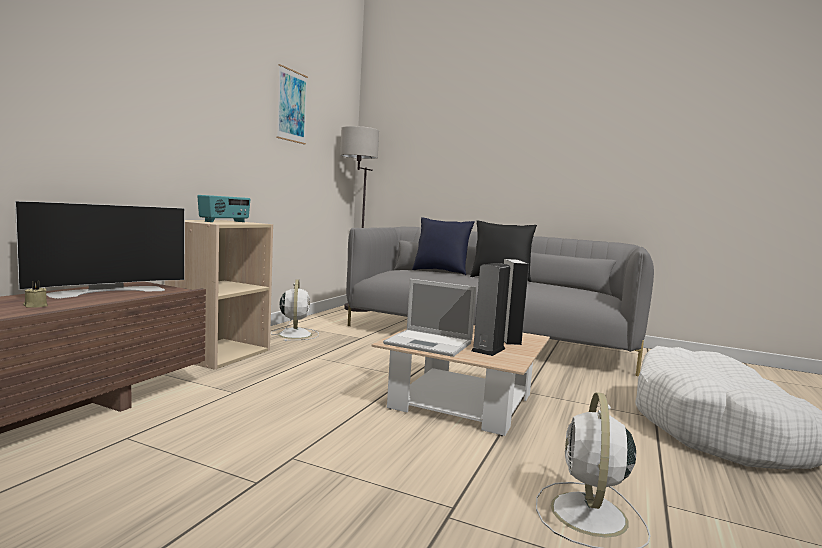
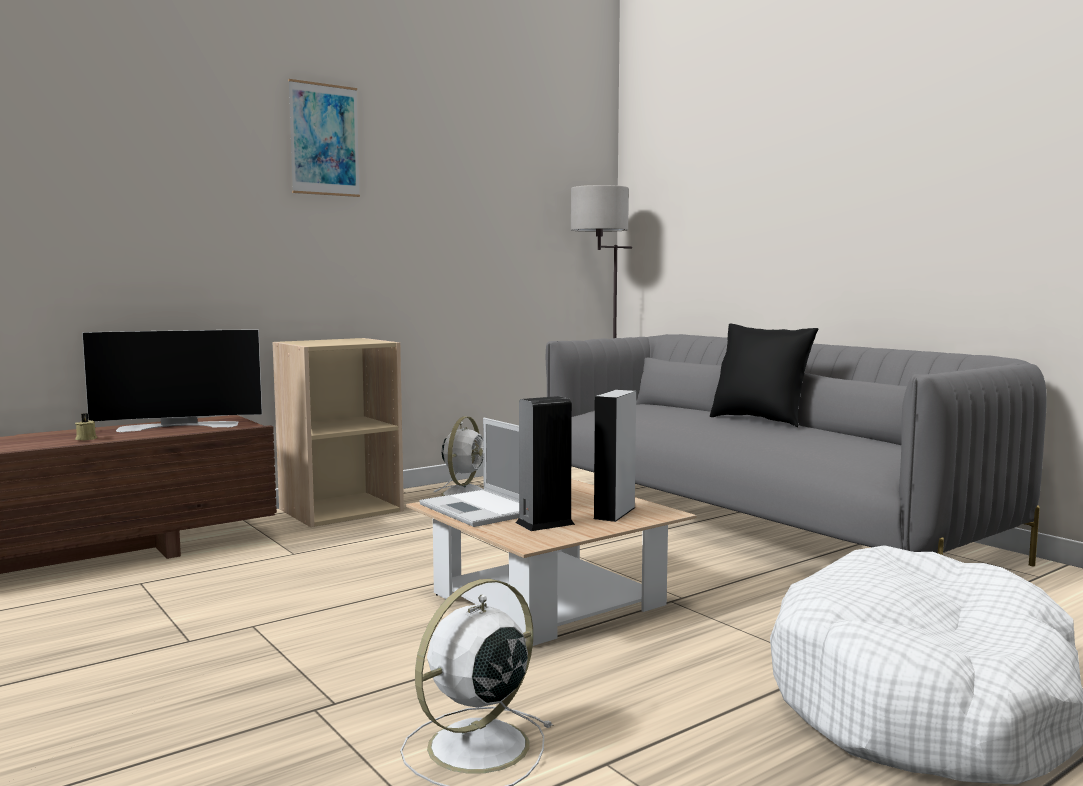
camera: 30 degrees right, 0 degrees up
(225, 222) = (341, 341): radio -> none
(292, 106) = (475, 172): picture -> picture (324, 140)
(440, 272) = (684, 408): blue pillow -> none

